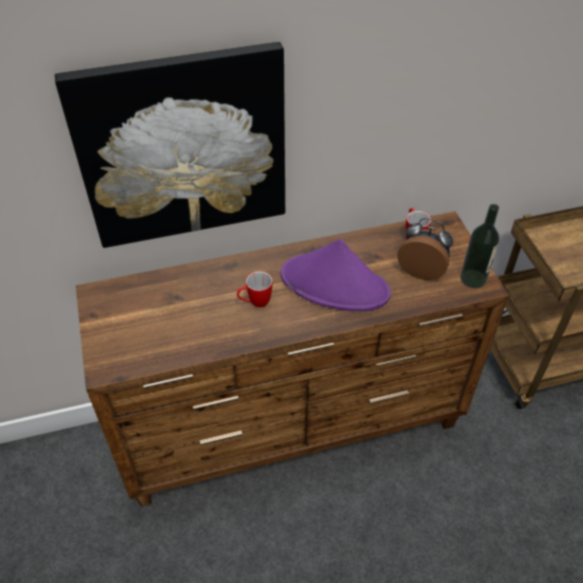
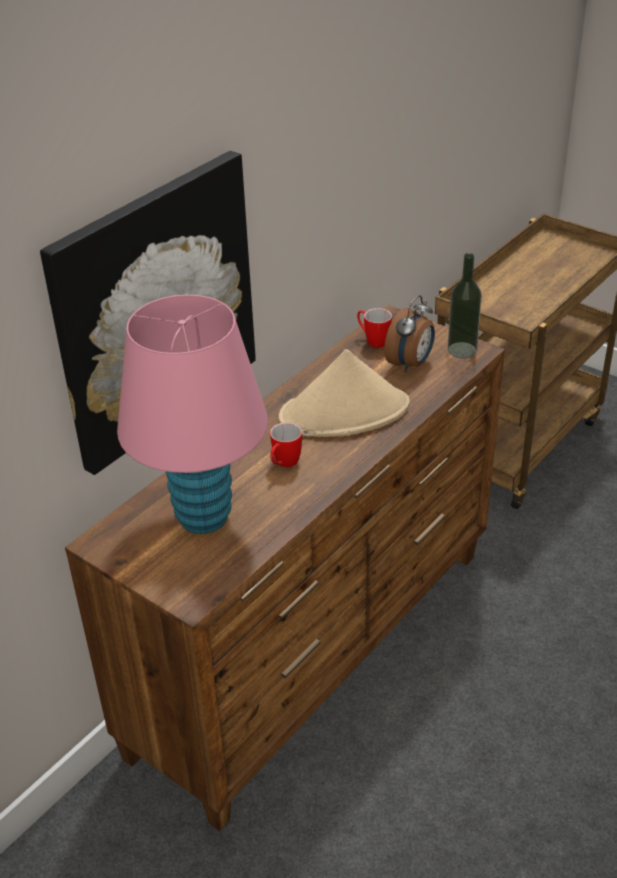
camera: 35 degrees left, 10 degrees down
(169, 312) = (203, 517): none -> pink table lamp
(335, 284) = (345, 412): purple hat -> beige hat
(422, 269) = (410, 364): alarm clock -> alarm clock turned 135 degrees clockwise

